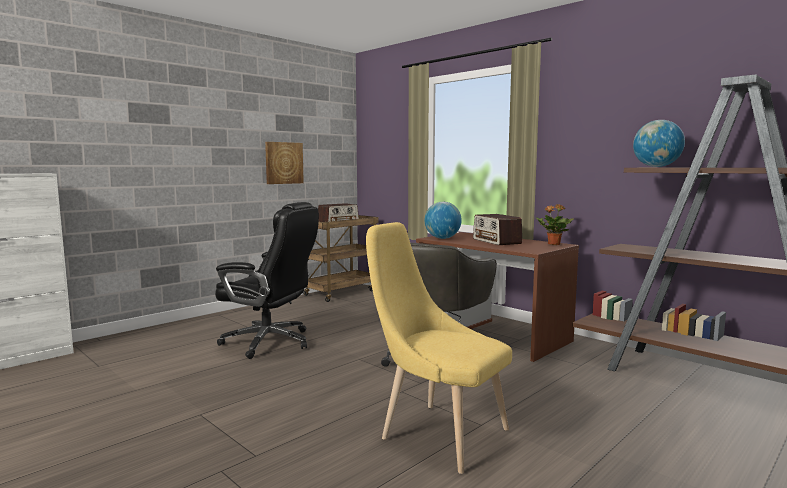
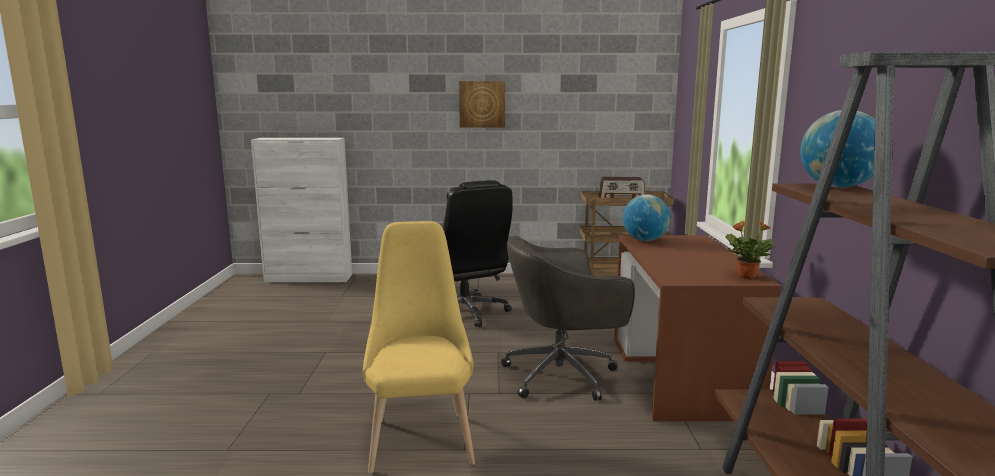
camera: 45 degrees right, 5 degrees up
(283, 163) = (567, 127): picture -> picture (482, 104)
(496, 241) = (690, 257): radio -> none

